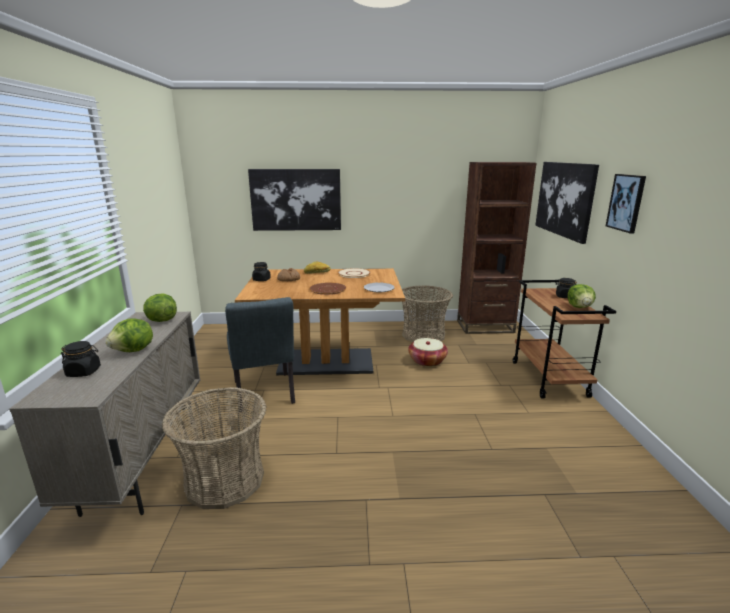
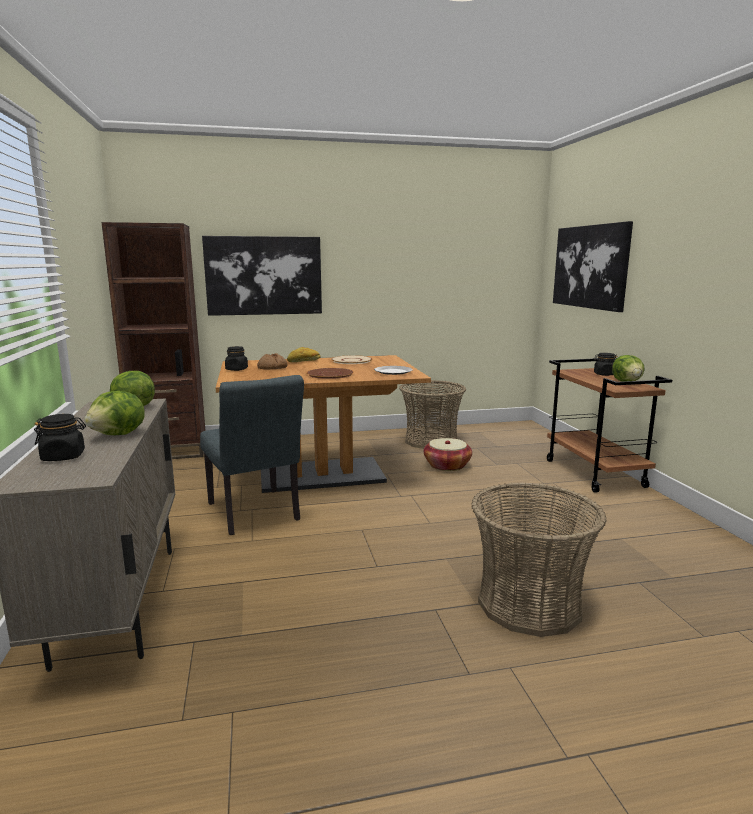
camera: 10 degrees left, 5 degrees down
(224, 480) = (242, 609): basket -> basket (529, 604)
(485, 327) = (500, 428): brown bookcase -> brown bookcase (170, 451)
(626, 202) = (672, 257): picture -> none

